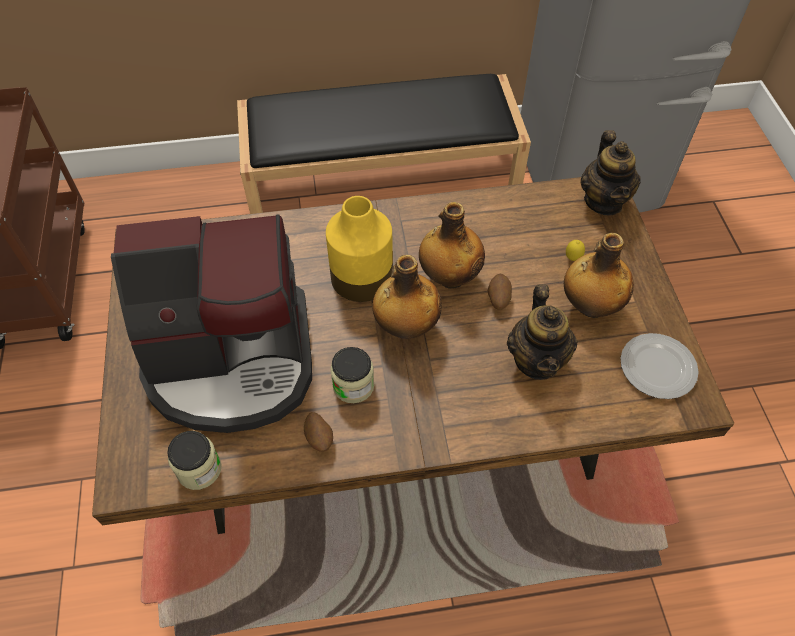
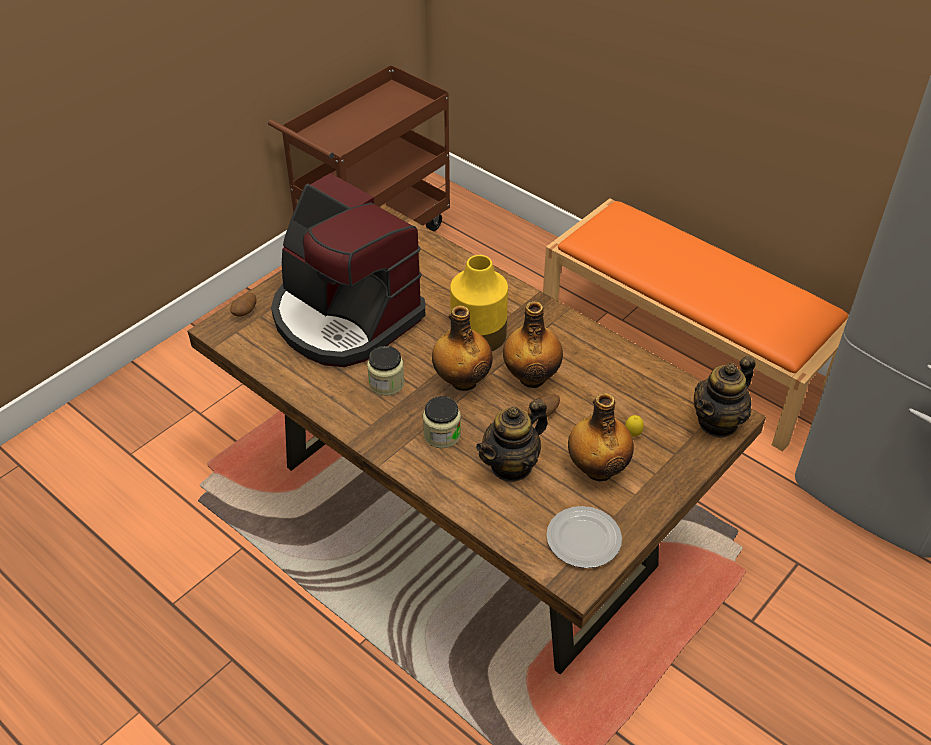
camera: 50 degrees right, 10 degrees down
(199, 469) = (257, 353): jar -> jar (442, 435)
(319, 438) = (331, 392): potato -> potato (245, 313)
(383, 183) = (686, 350): black bench -> orange bench

